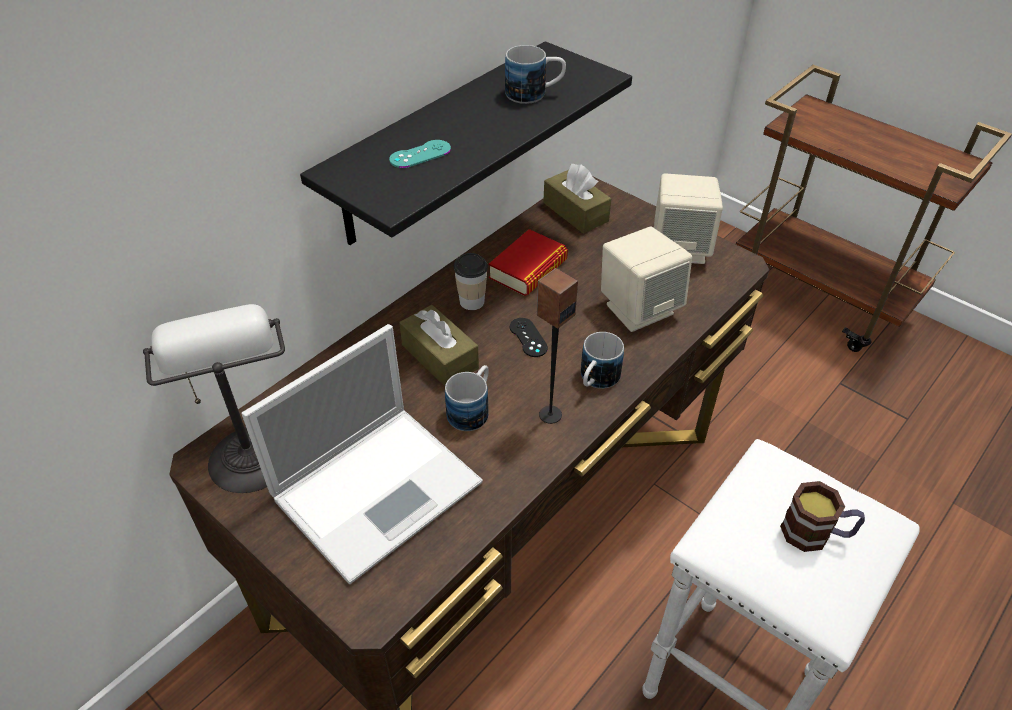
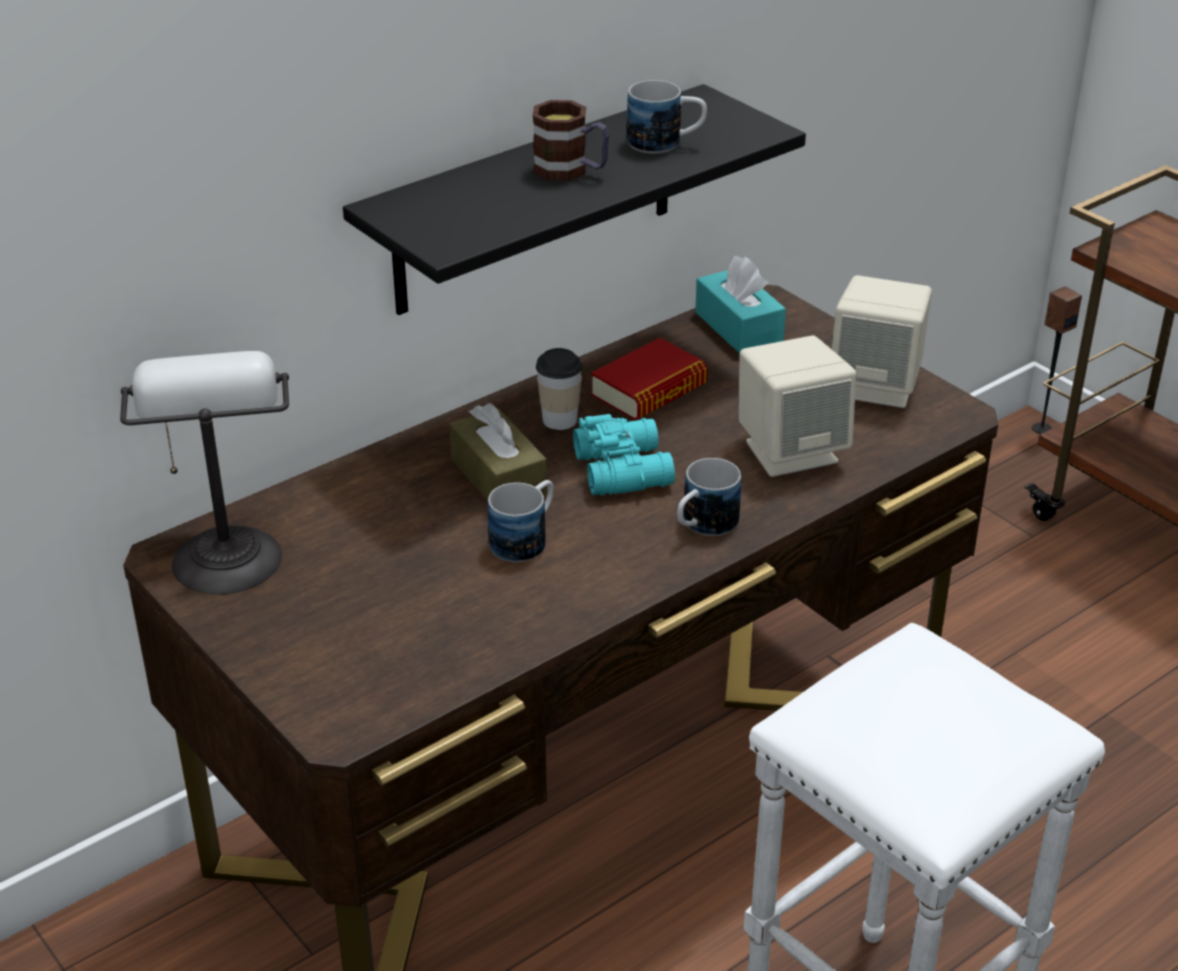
camera: 10 degrees right, 10 degrees down
(380, 487) = (383, 608): laptop -> none
(420, 154) = (496, 198): turquoise game controller -> none
(528, 337) = (625, 468): black game controller -> turquoise binoculars
(550, 414) = (628, 556): speaker -> speaker (1041, 428)
(575, 212) = (738, 328): brown tissue box -> turquoise tissue box
(815, 534) = (943, 722): mug -> mug (571, 171)

